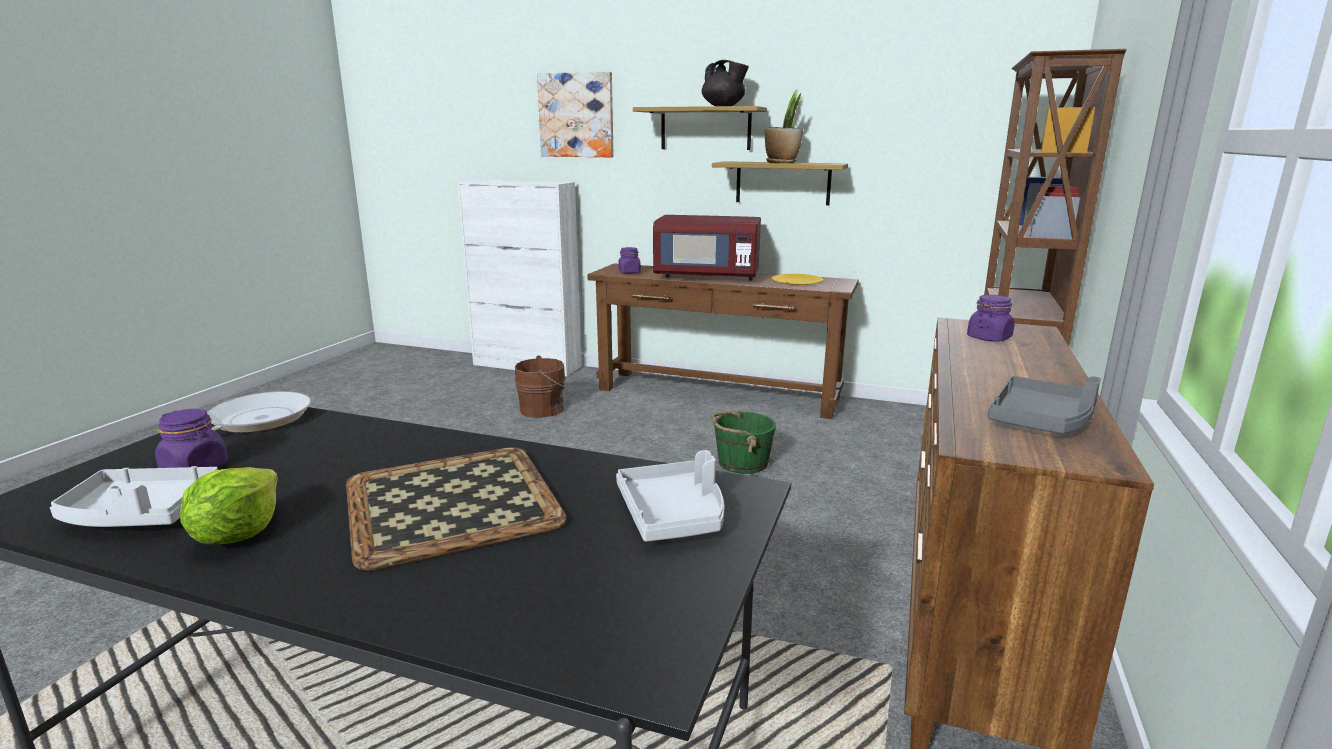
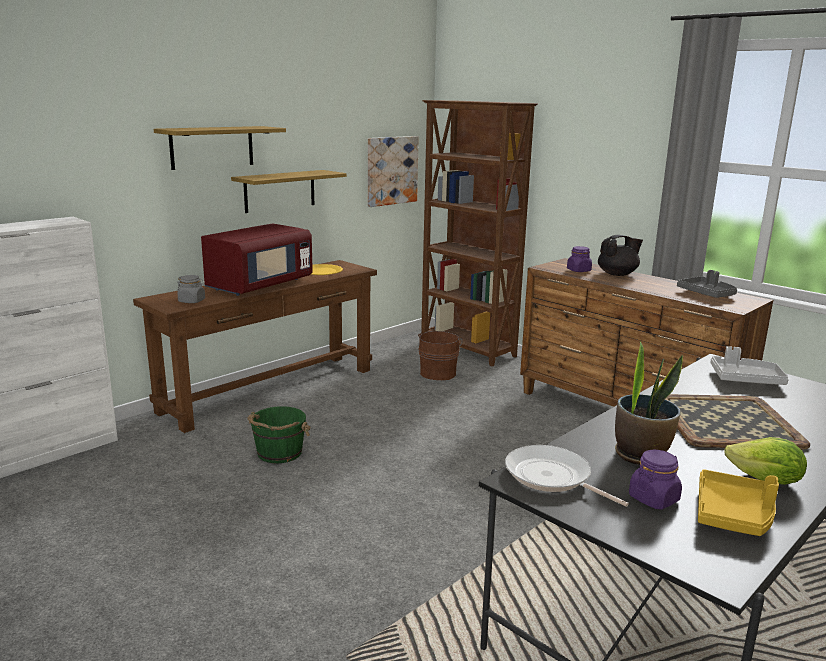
camera: 65 degrees left, 0 degrees up
(140, 513) = (734, 514): grey tray -> yellow tray
(544, 409) = (195, 469): brown bucket -> brown bucket (438, 372)
(576, 115) = (66, 138): picture -> picture (391, 170)
(629, 272) = (192, 301): purple jar -> grey jar
(724, 106) = (244, 127): black teapot -> black teapot (618, 274)
(741, 463) = (407, 417): green bucket -> green bucket (279, 453)
(782, 162) = (293, 174): potted plant -> potted plant (641, 455)

